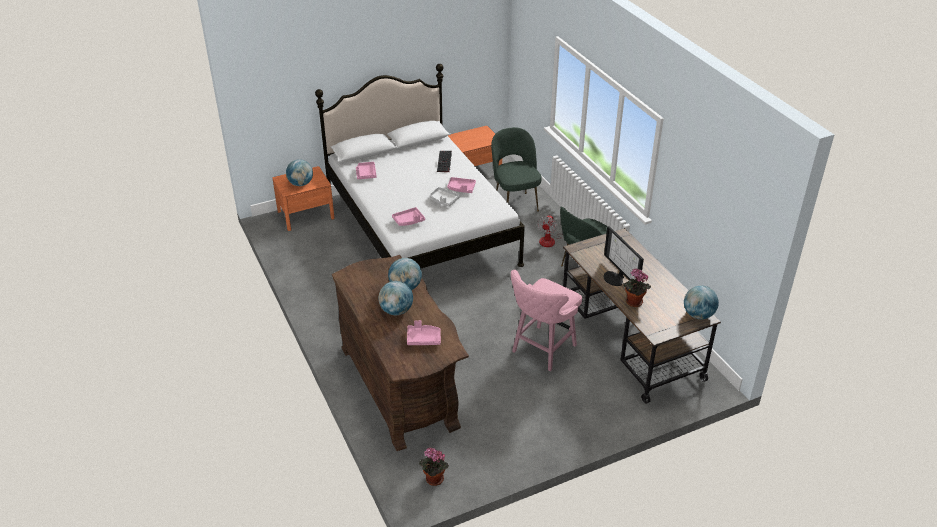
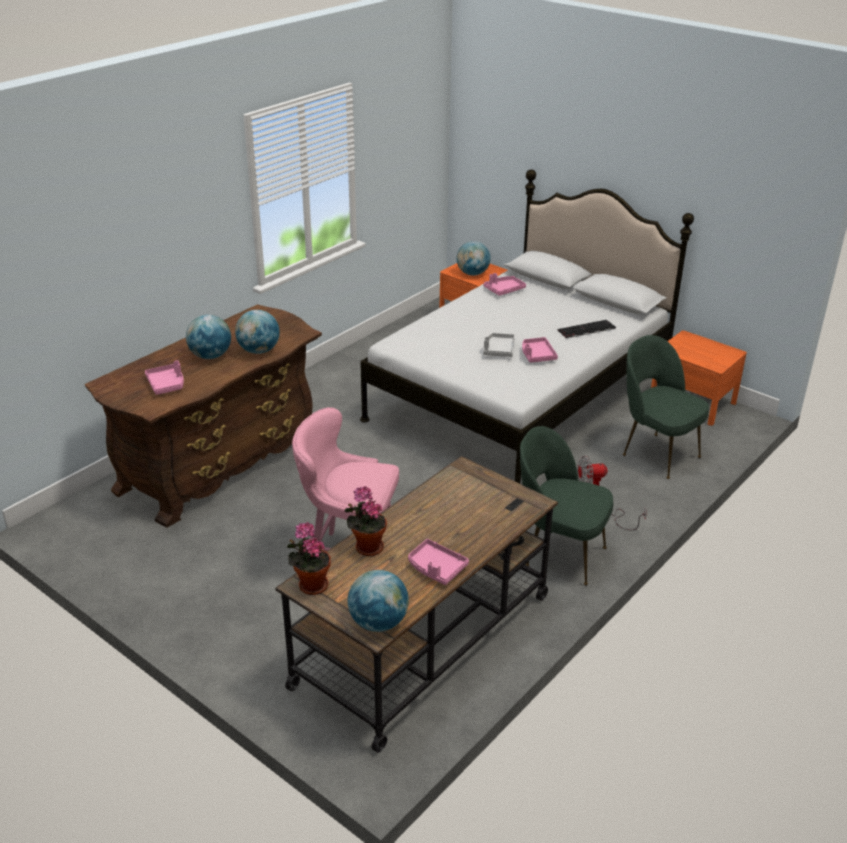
camera: 65 degrees right, 5 degrees down
(409, 221) = (430, 337): pink tray -> pink tray (436, 568)
(433, 480) = (72, 530): potted plant -> potted plant (311, 585)
(515, 203) = (656, 453): green chair -> green chair turned 90 degrees counterclockwise
(615, 278) = (417, 518): monitor -> none

